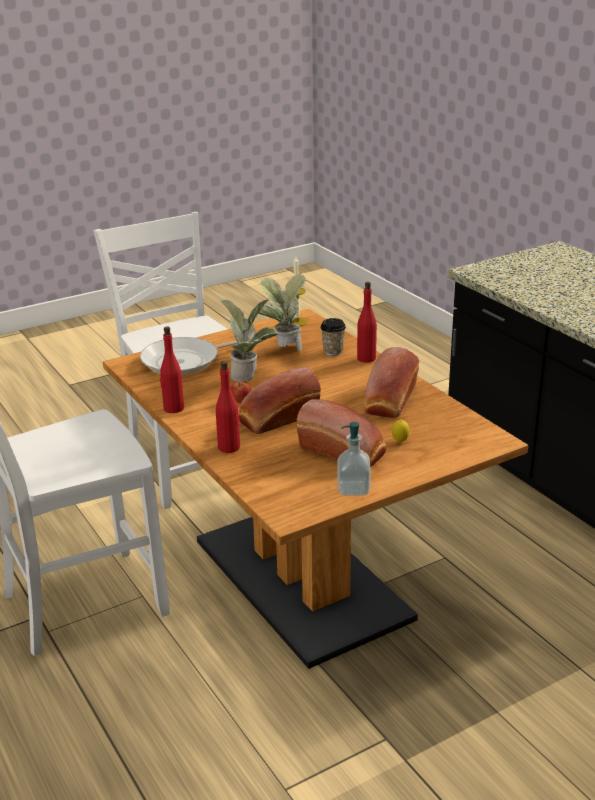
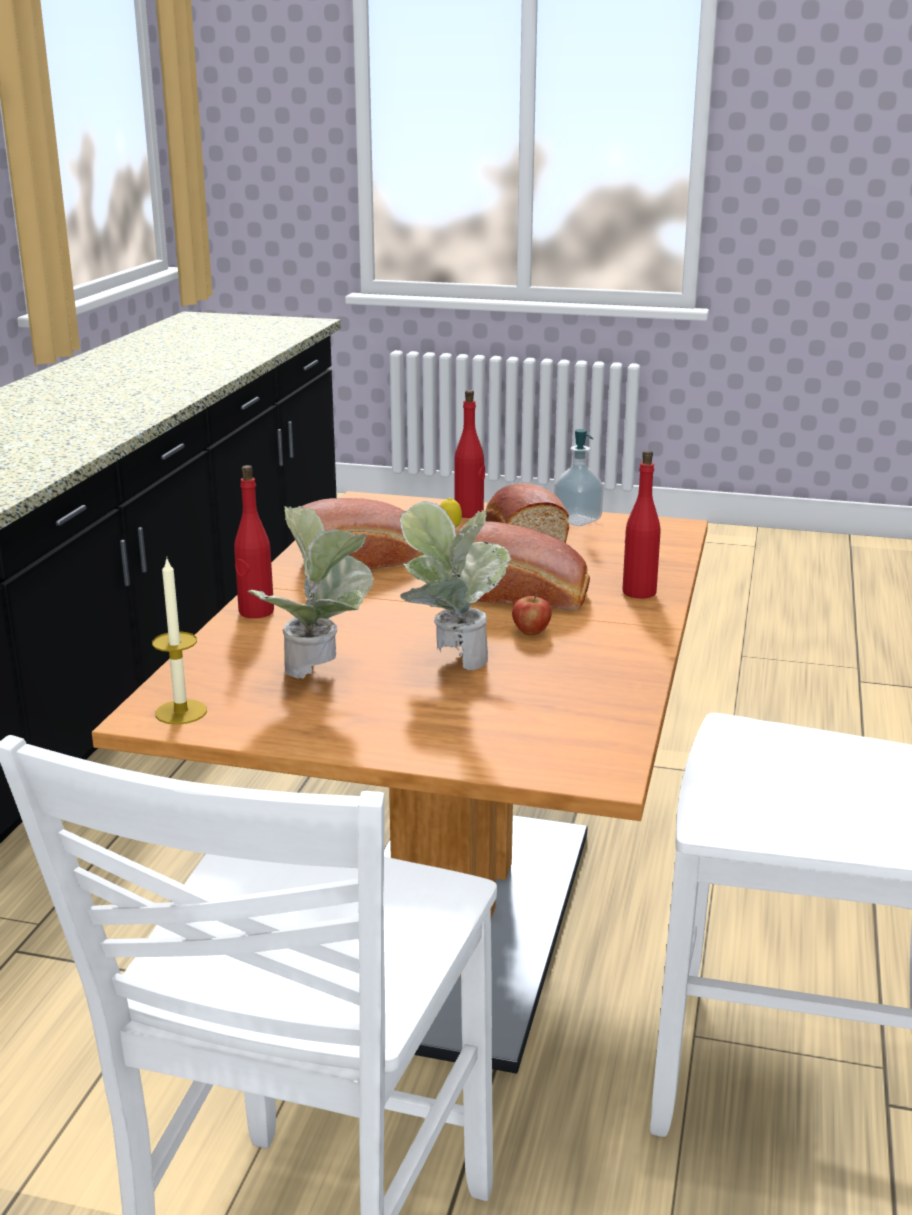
camera: 135 degrees left, 5 degrees down
(173, 408) = (638, 661): red bottle -> red bottle (469, 513)
(185, 361) = (499, 727): frying pan -> none
(333, 351) = (266, 639): cup -> none

